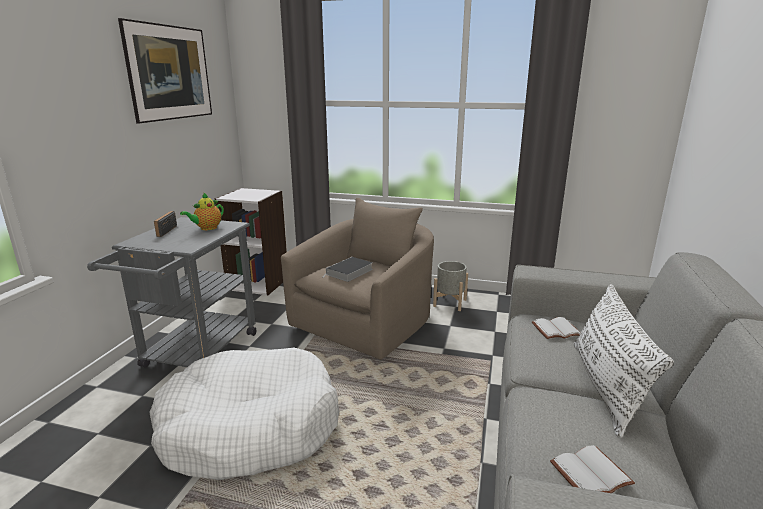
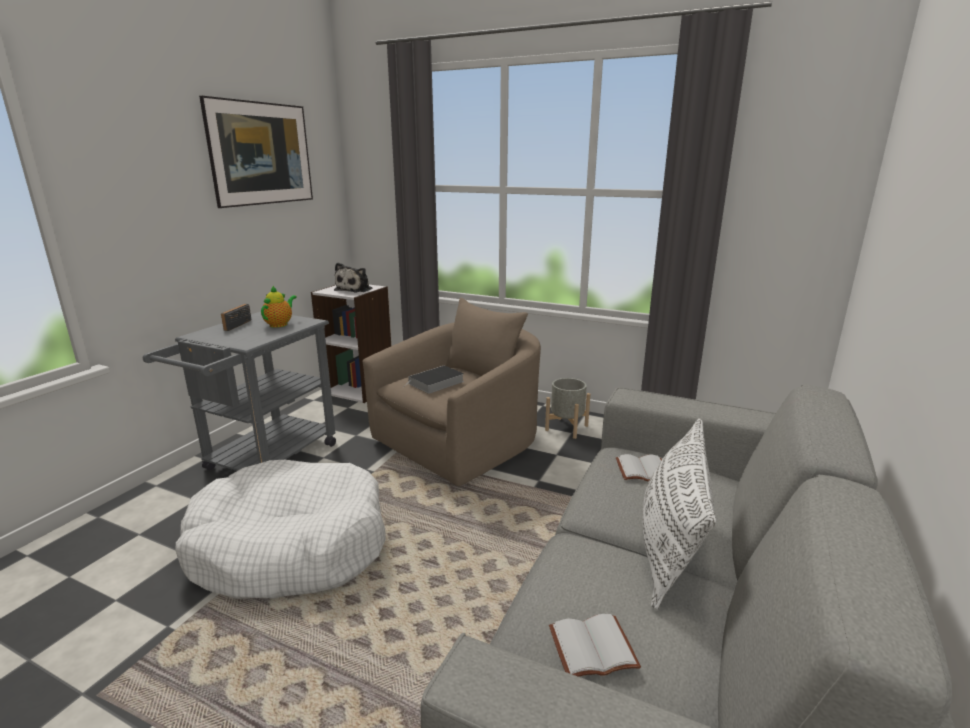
camera: 10 degrees right, 0 degrees up
(207, 228) = (280, 324): teapot -> teapot turned 150 degrees clockwise
(255, 194) = (355, 289): none -> plush toy

